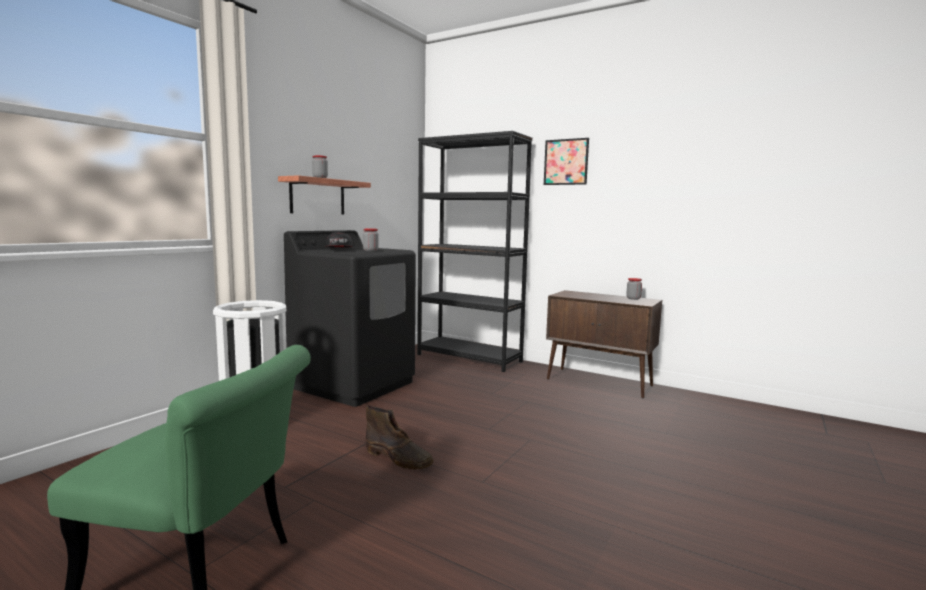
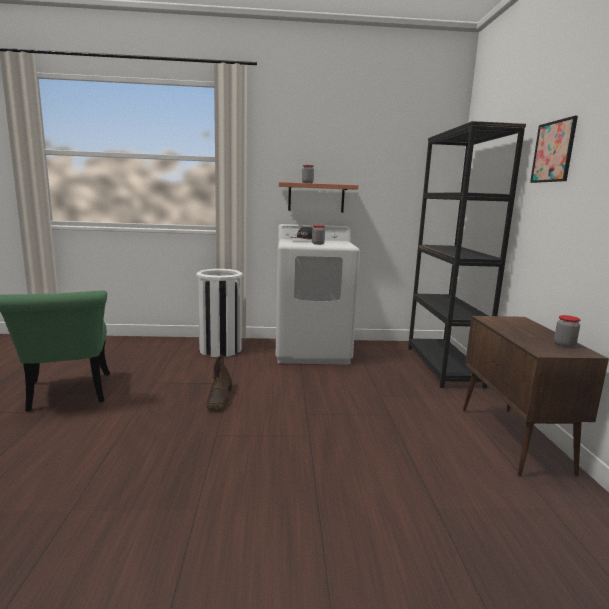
camera: 55 degrees right, 5 degrees up
(354, 384) = (312, 351): black washing machine -> white washing machine

